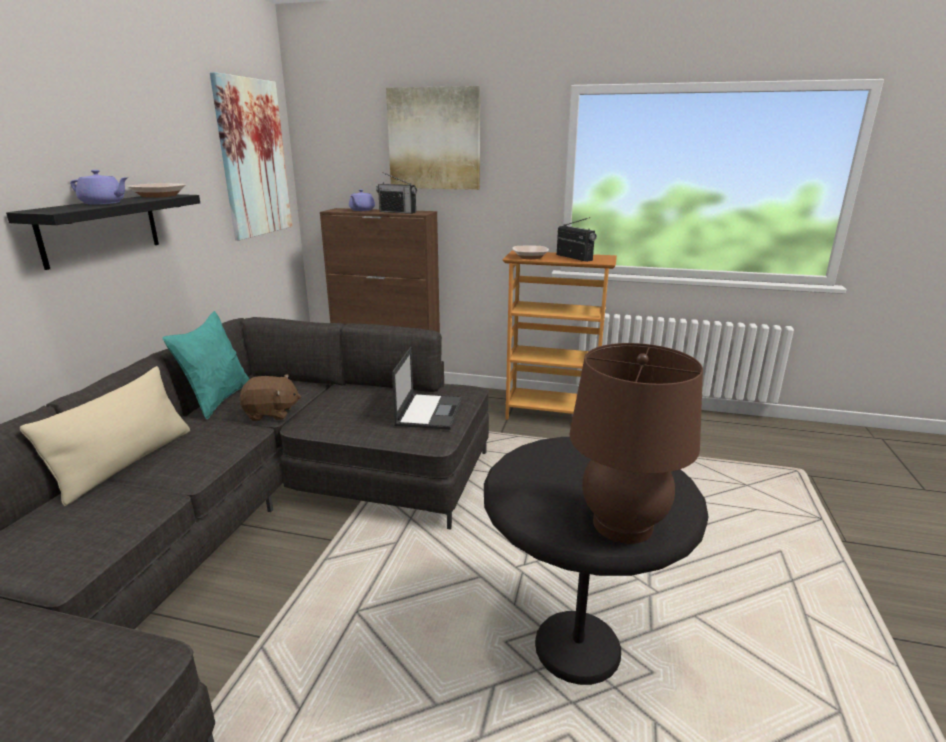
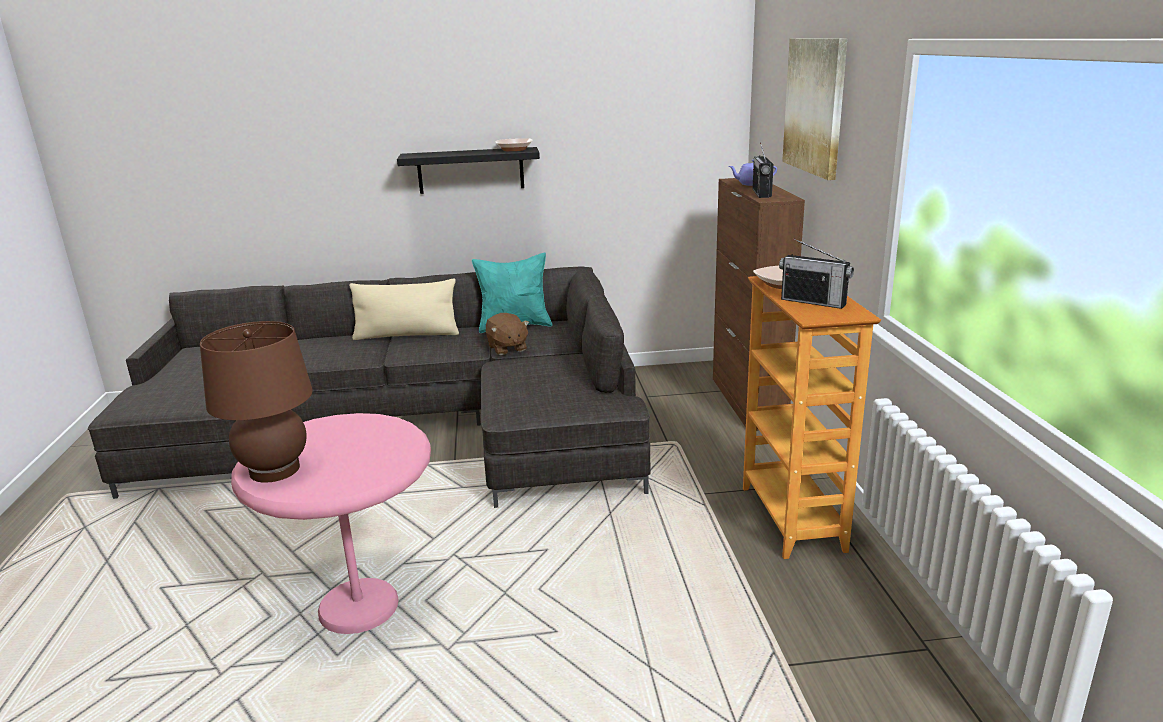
camera: 70 degrees right, 0 degrees up
(104, 203) = (456, 153): purple teapot -> none
(253, 158) = (672, 116): picture -> none
(429, 411) = (552, 400): laptop -> none
(574, 258) = (813, 302): radio -> radio turned 90 degrees clockwise
(577, 649) = (359, 608): black side table -> pink side table

